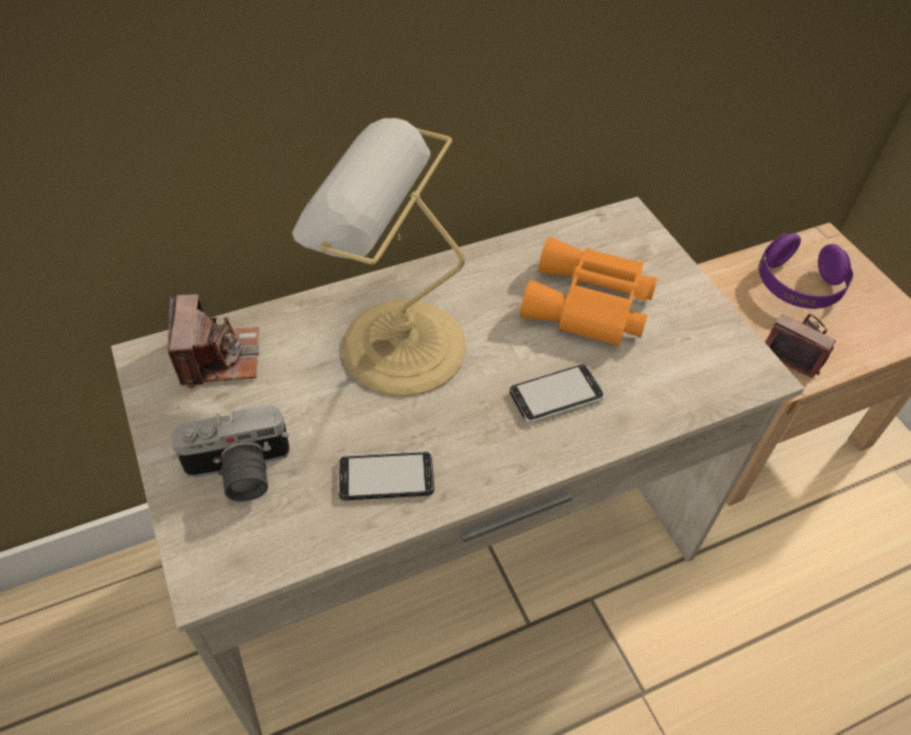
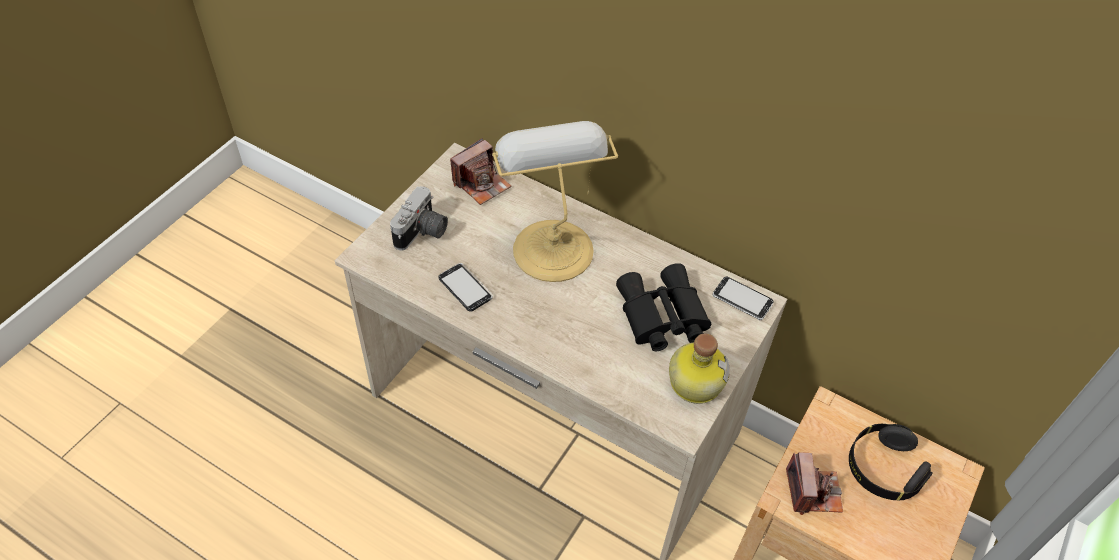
camera: 55 degrees right, 0 degrees up
(238, 474) = (422, 233): camera -> camera turned 105 degrees counterclockwise
(556, 396) = (577, 333): phone -> phone (742, 300)
(589, 306) = (661, 317): orange binoculars -> black binoculars
(701, 329) = (694, 381): none -> bottle
(797, 286) = (883, 470): purple headphones -> black headphones

